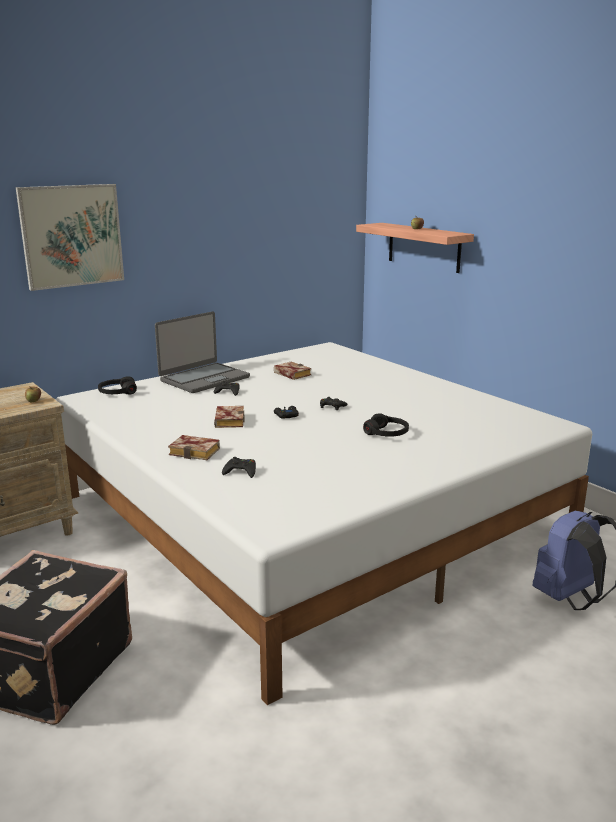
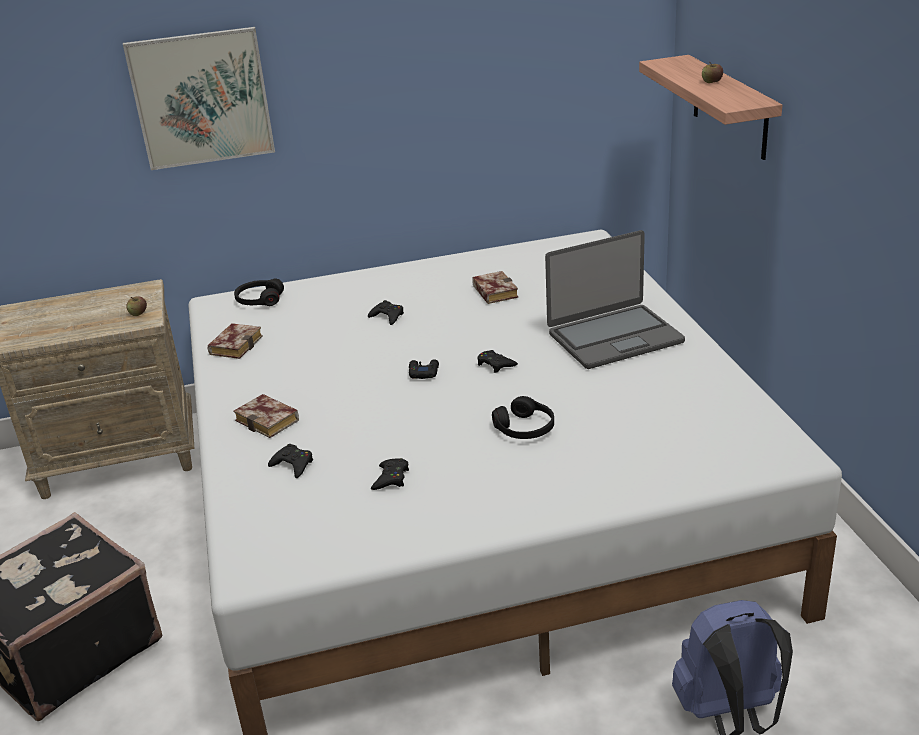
camera: 25 degrees right, 10 degrees up
(204, 379) = (377, 287): laptop -> laptop (614, 337)
(228, 420) = (347, 370): book -> book (236, 345)
(322, 468) = (391, 478): none -> black game controller

